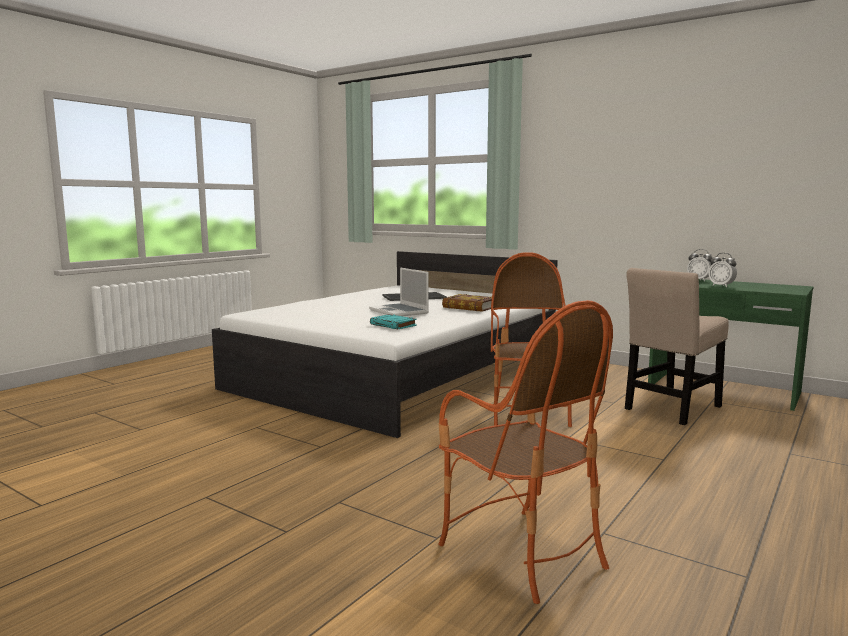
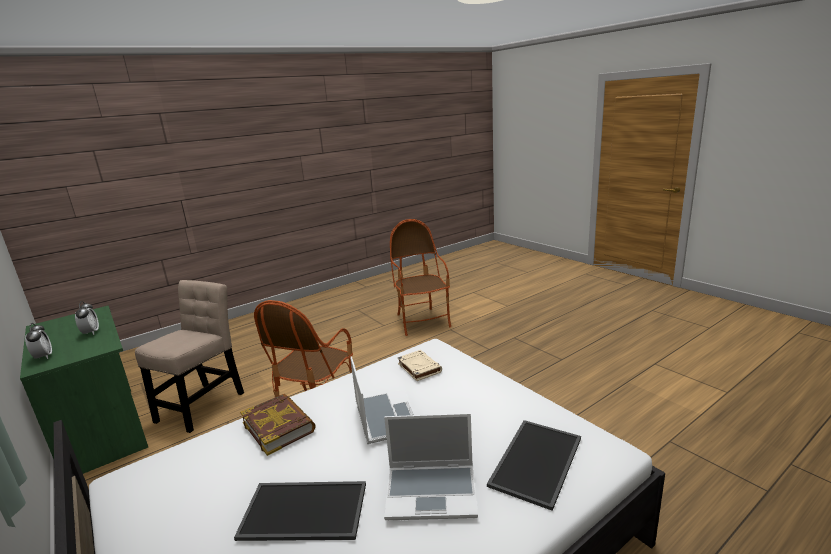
camera: 160 degrees left, 10 degrees up
(295, 309) = (535, 460): none -> tray
(352, 302) = (432, 492): none -> laptop
(393, 325) = (419, 368): turquoise book -> beige book
(671, 409) = (203, 404): beige chair -> beige chair turned 45 degrees counterclockwise

